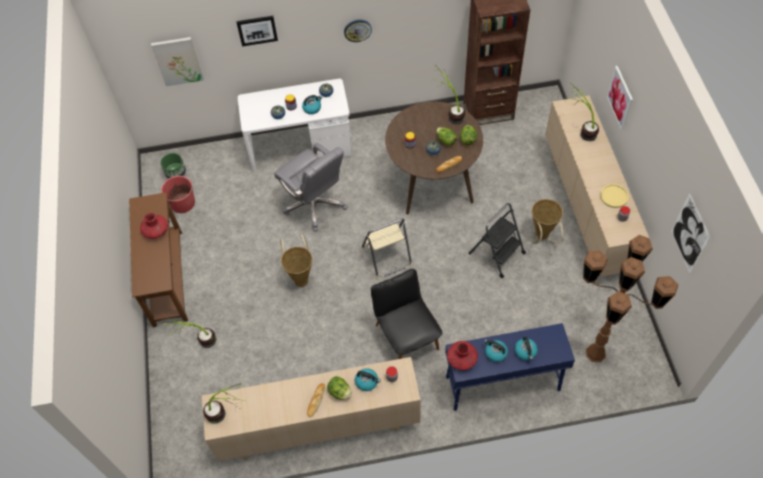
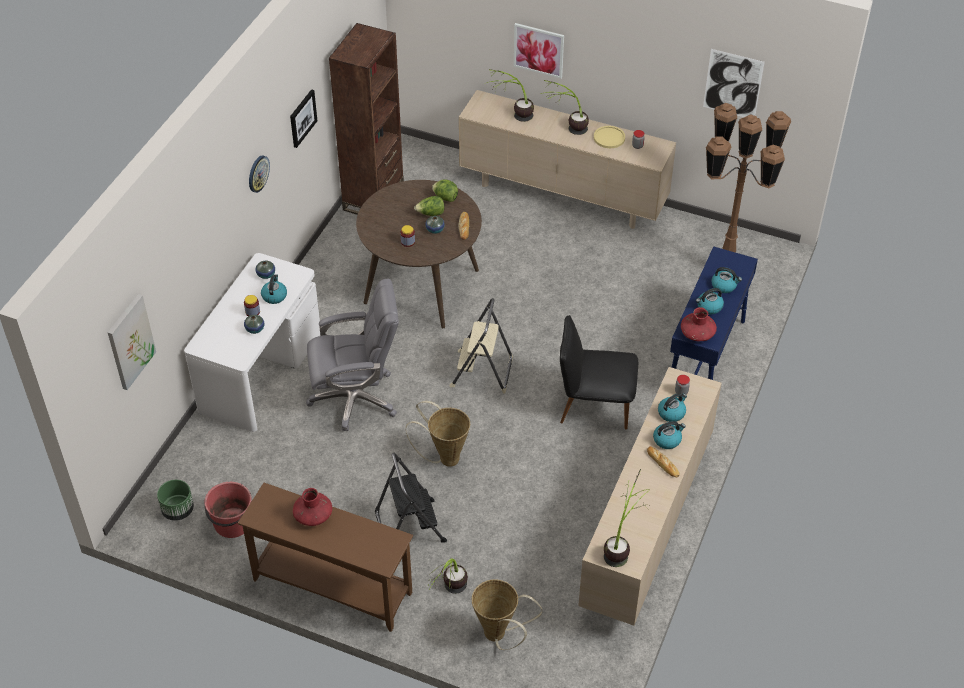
camera: 60 degrees left, 10 degrees down
(257, 30) = (187, 237): picture -> picture (302, 118)
(340, 392) = (667, 440): lettuce -> kettle
(449, 113) = (397, 193): potted plant -> potted plant (566, 130)
(495, 251) = (552, 285): black step ladder -> black step ladder (407, 526)
(542, 237) = (567, 242): basket -> basket (499, 635)

